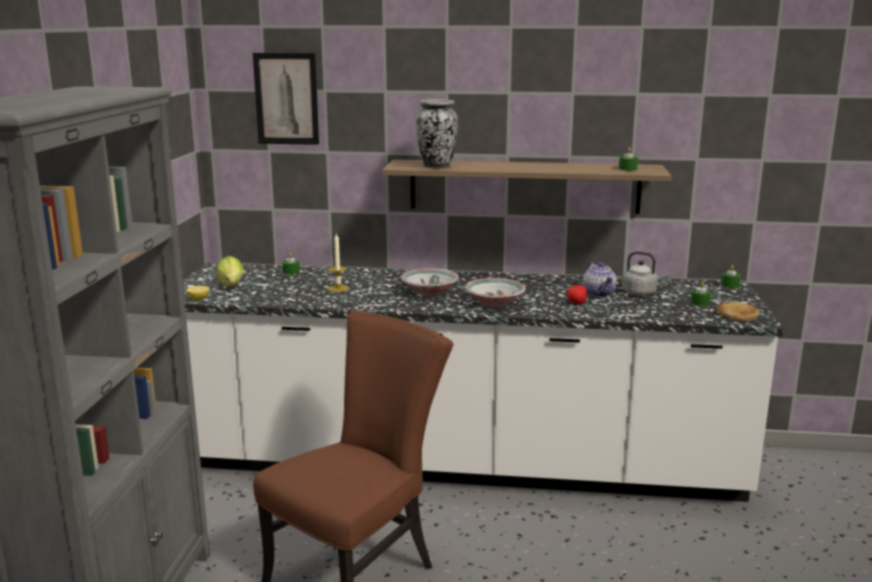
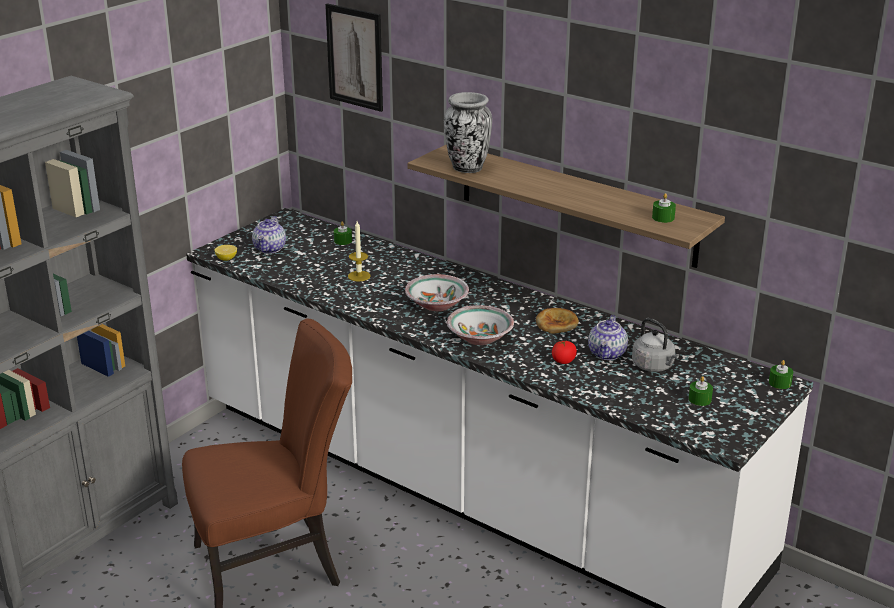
camera: 30 degrees right, 10 degrees up
(232, 286) = (270, 249): lettuce -> teapot
(737, 315) = (714, 429): bread -> bread (556, 323)

